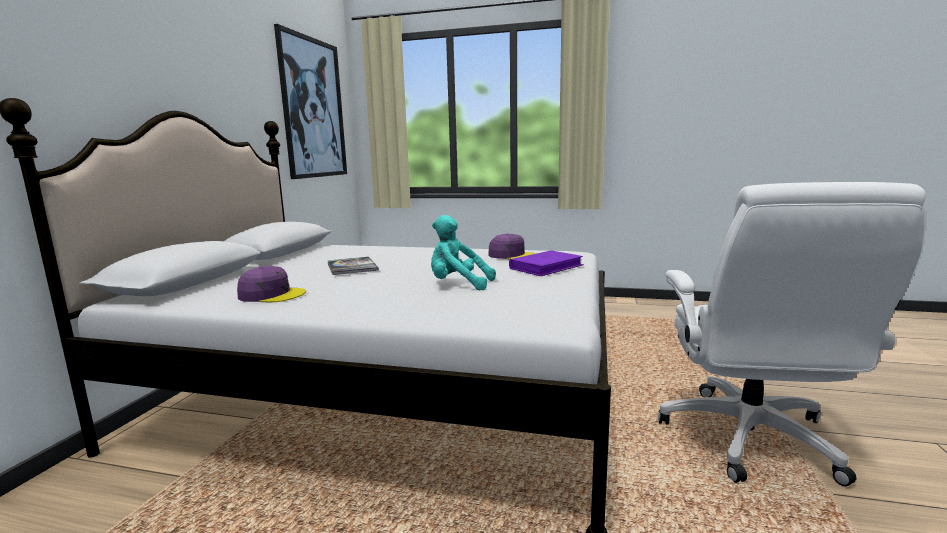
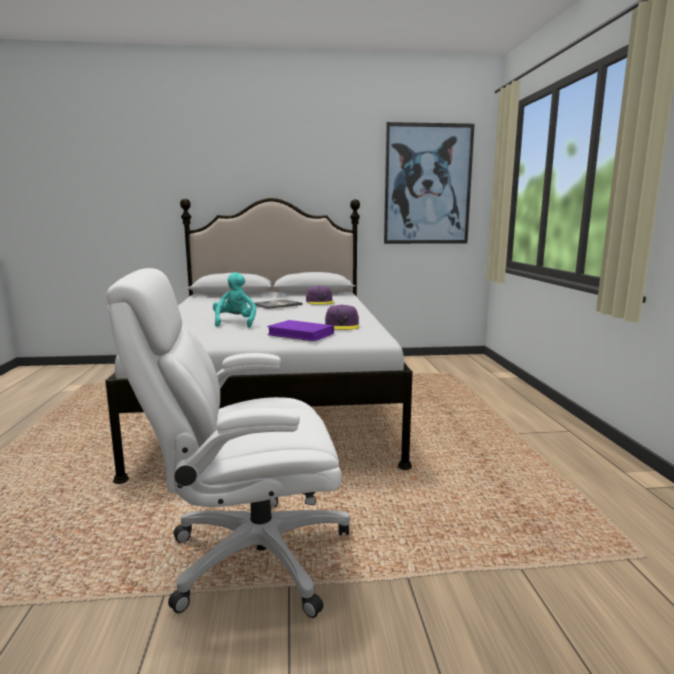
camera: 70 degrees right, 0 degrees up
(272, 295) = (209, 304): purple cap -> purple cap (320, 302)

